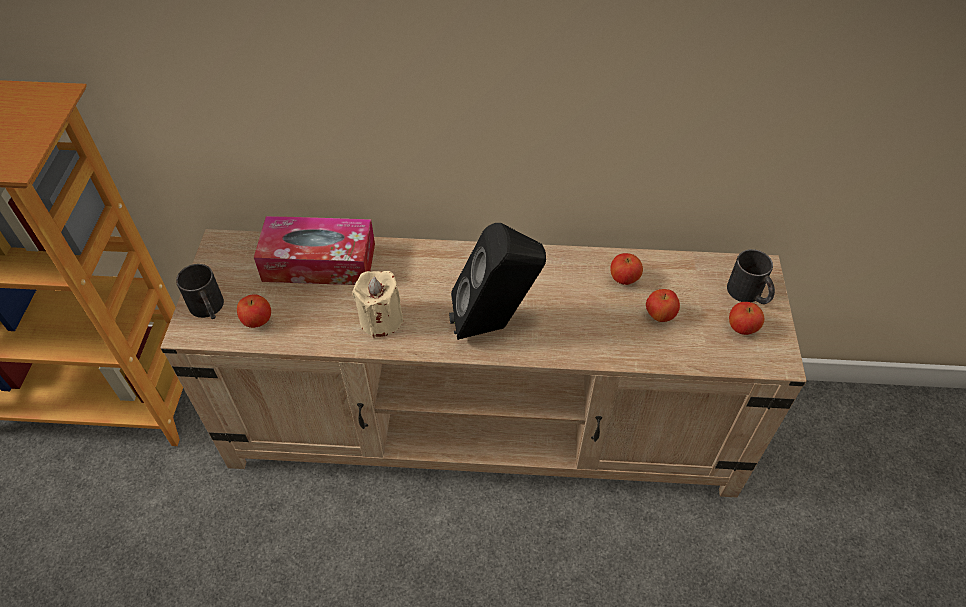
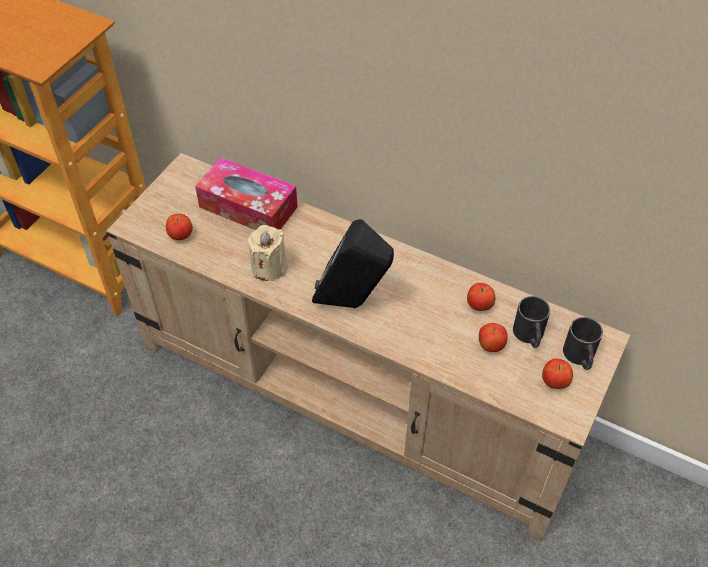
camera: 25 degrees right, 0 degrees up
(208, 309) = (152, 214): black mug -> black mug (529, 336)

